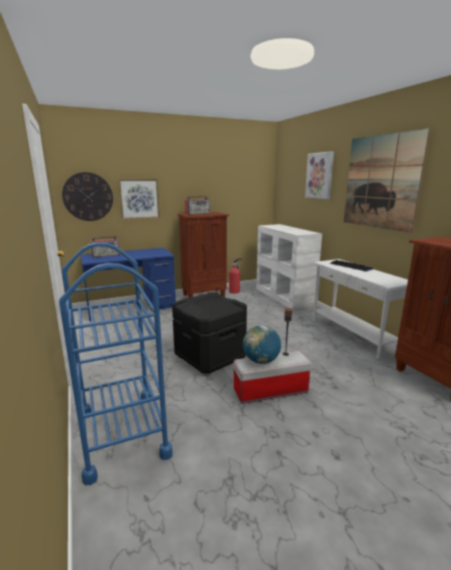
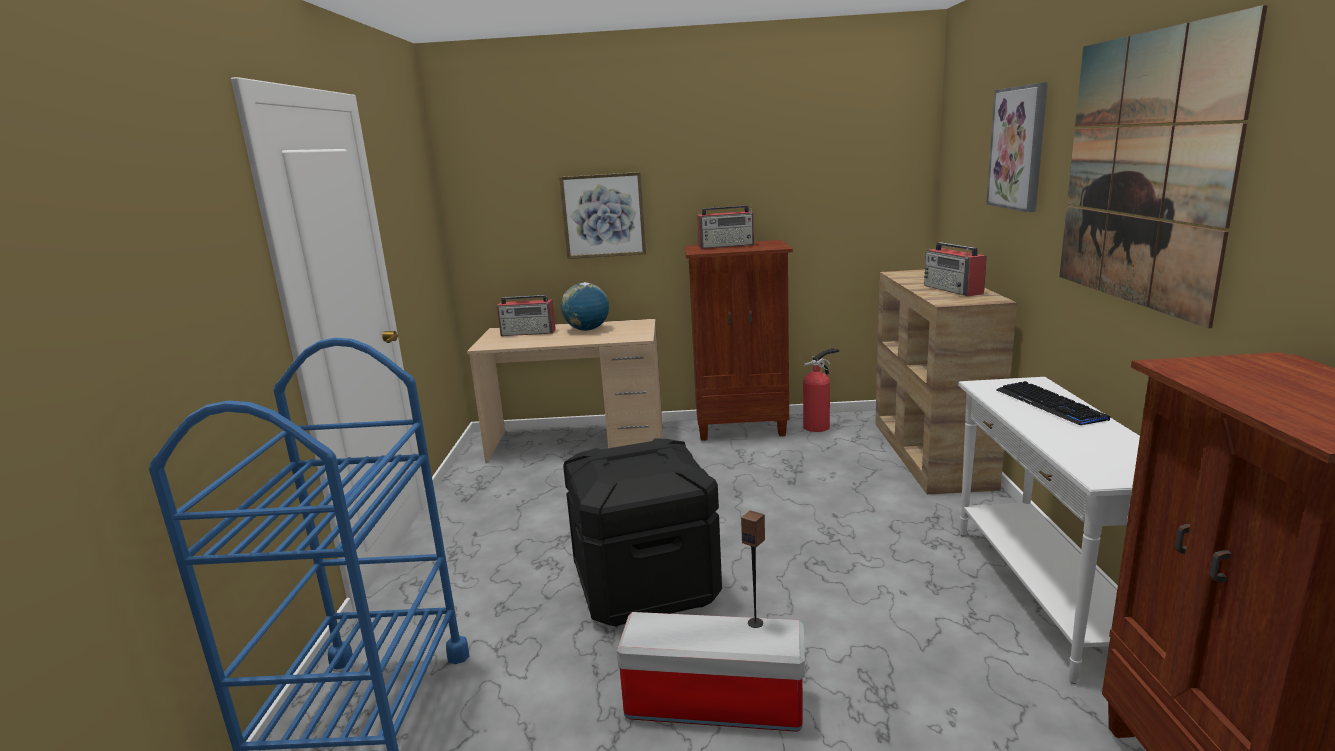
camera: 25 degrees right, 0 degrees up
(88, 196) = (503, 215): wall clock -> none
(131, 307) = (578, 442): blue desk -> beige desk
(261, 361) = (683, 630): globe -> globe (587, 330)
(284, 296) = (932, 453): white bookcase -> brown bookcase
(295, 230) = (953, 290): none -> radio

